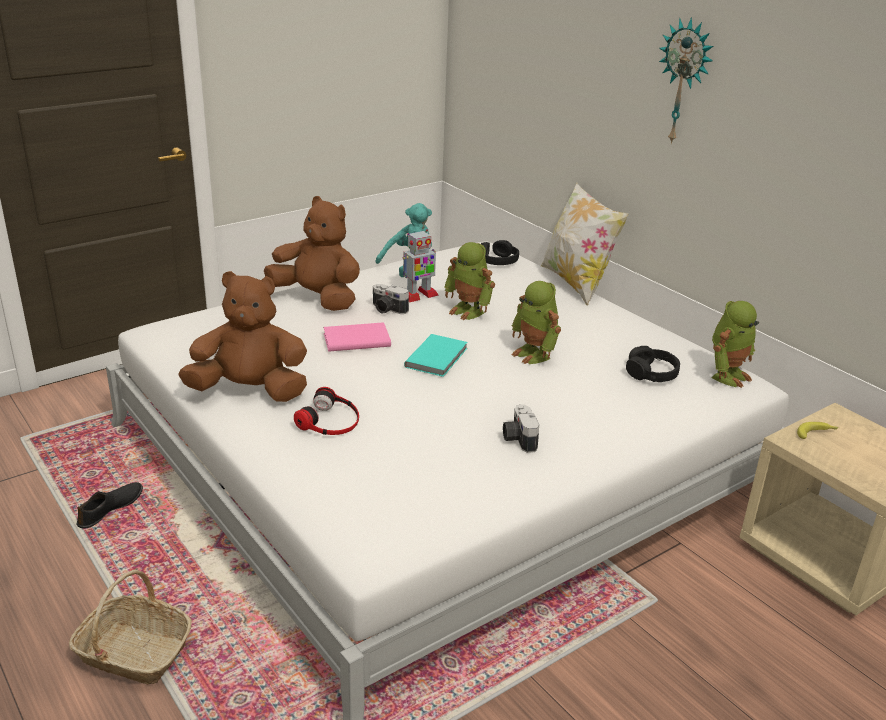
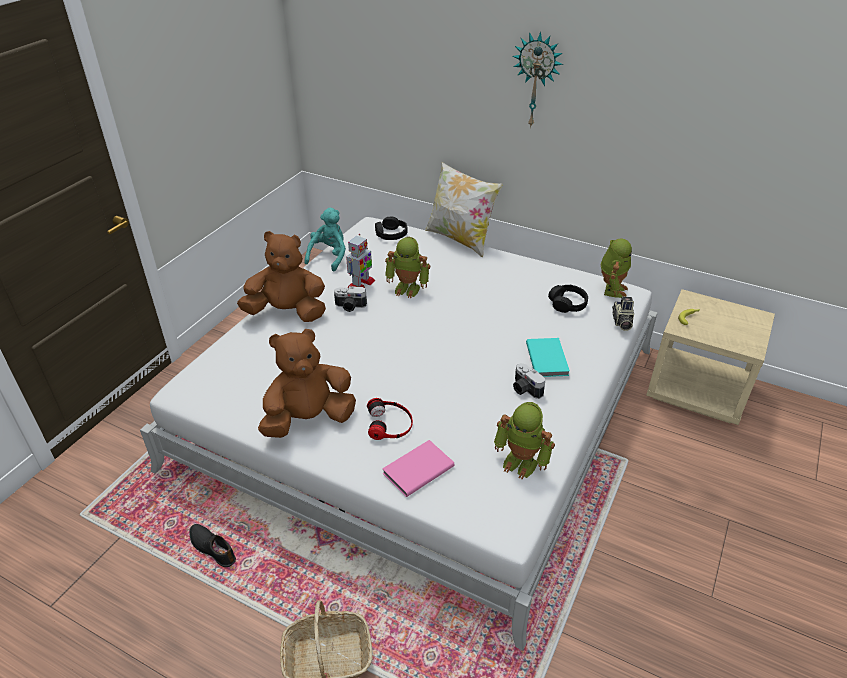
camera: 25 degrees left, 10 degrees up
(111, 509) = (213, 547): black shoe -> black shoe turned 60 degrees counterclockwise
(355, 339) = (349, 342): pink book -> pink book (416, 469)
(438, 357) = (421, 338): turquoise book -> turquoise book (548, 358)
(534, 354) = (482, 313): toy robot -> toy robot (522, 462)
(709, 410) = (621, 322): none -> camera

